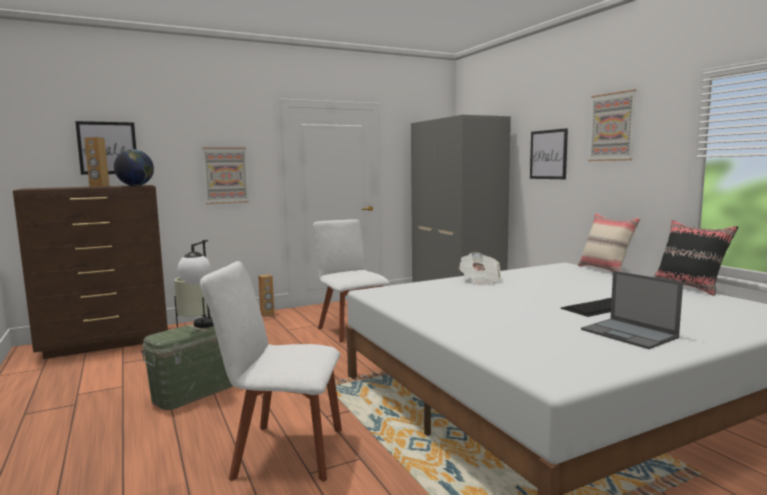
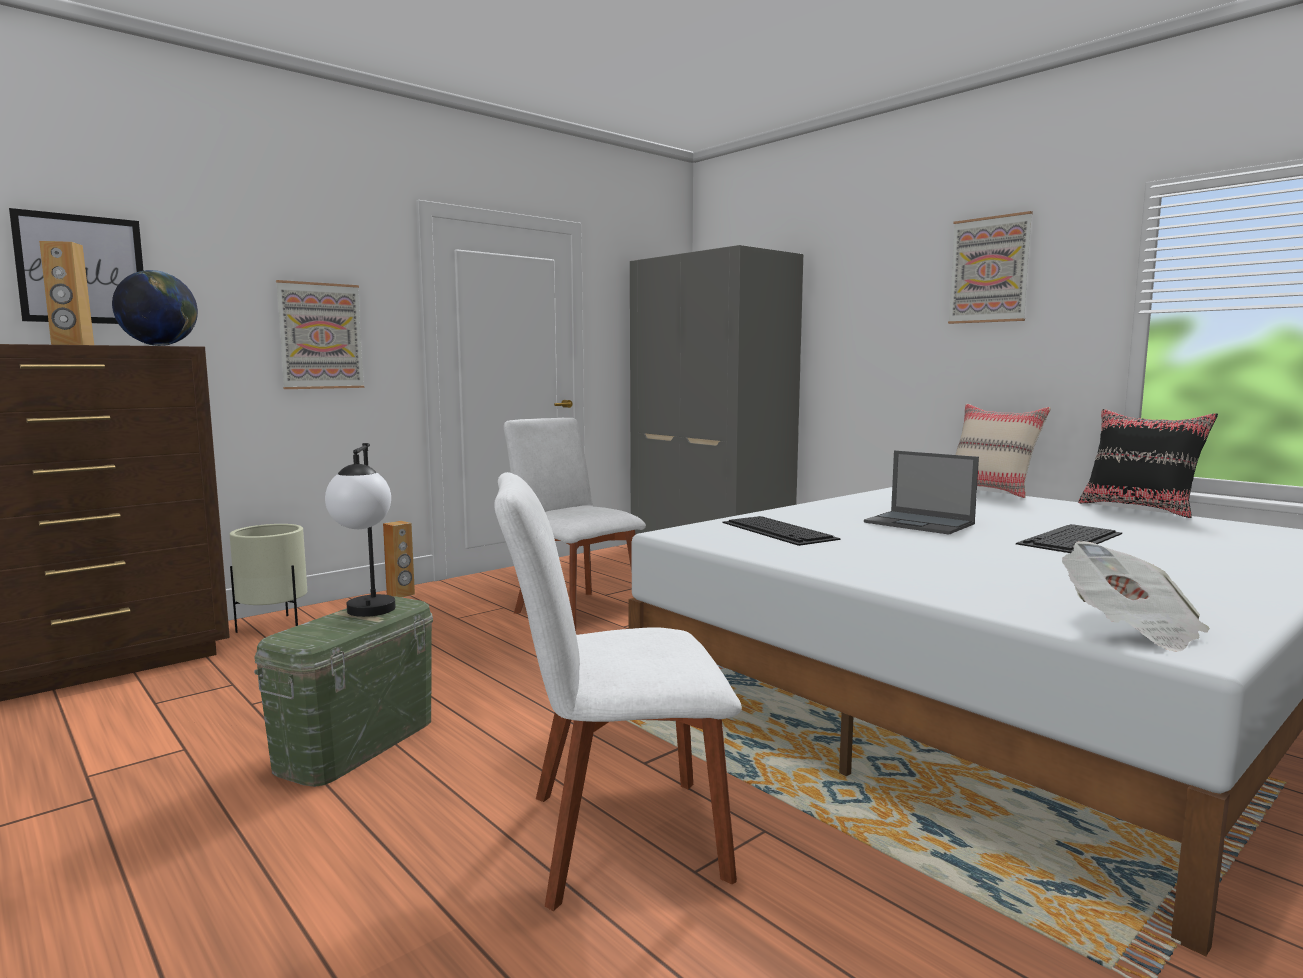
camera: 15 degrees left, 0 degrees up
(430, 292) = (779, 531): none -> keyboard
(480, 280) = (831, 511): newspaper -> newspaper (1130, 628)
(548, 154) = (872, 315): picture -> none
(630, 334) = (1172, 574): laptop -> laptop (920, 523)

